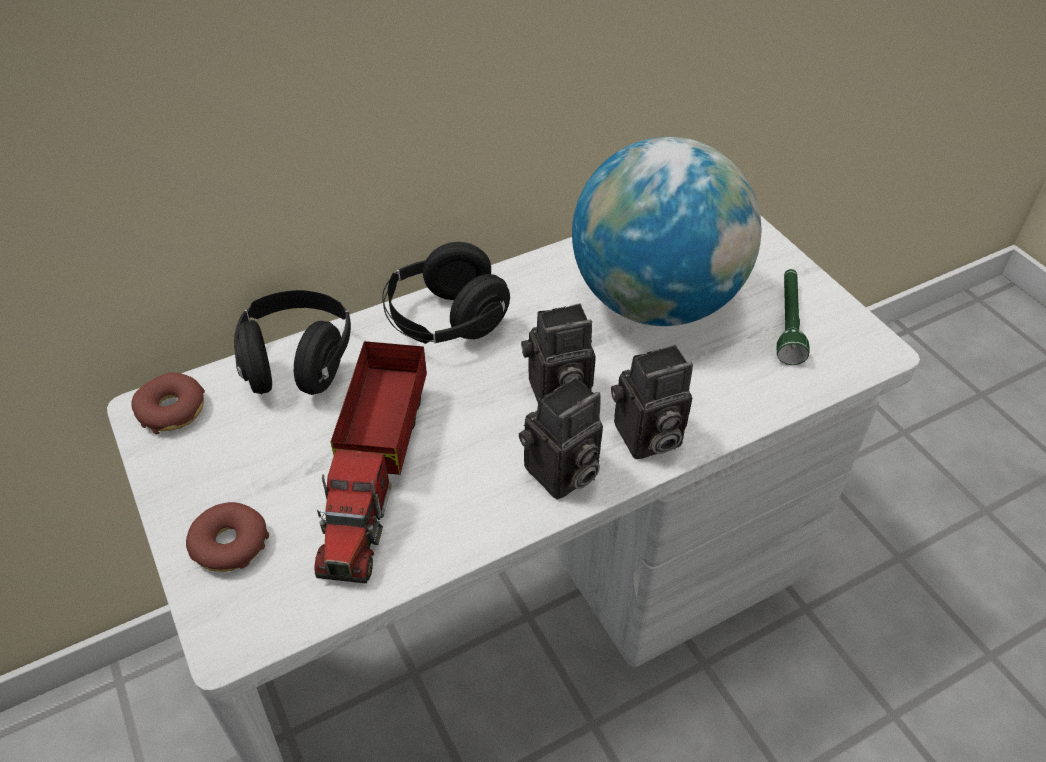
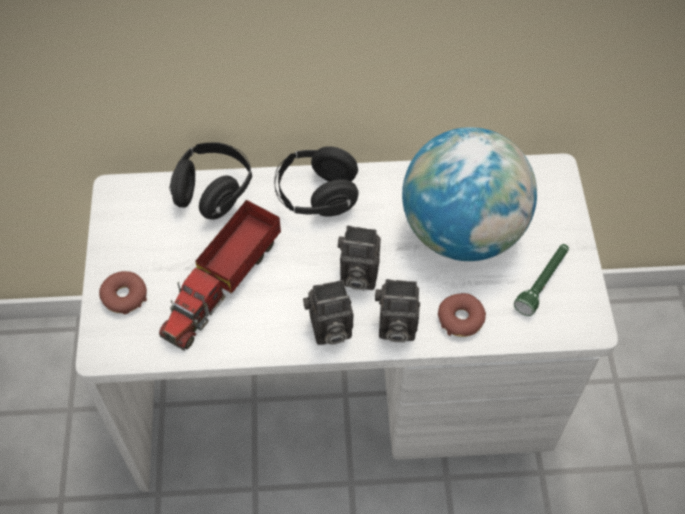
camera: 25 degrees right, 10 degrees up
(172, 410) = (128, 196): donut -> donut (461, 319)

